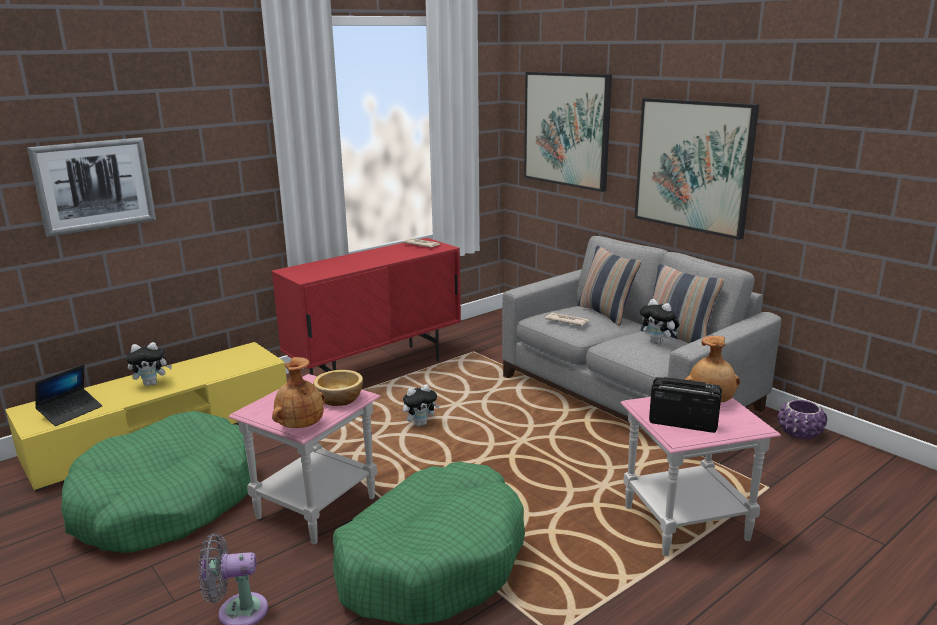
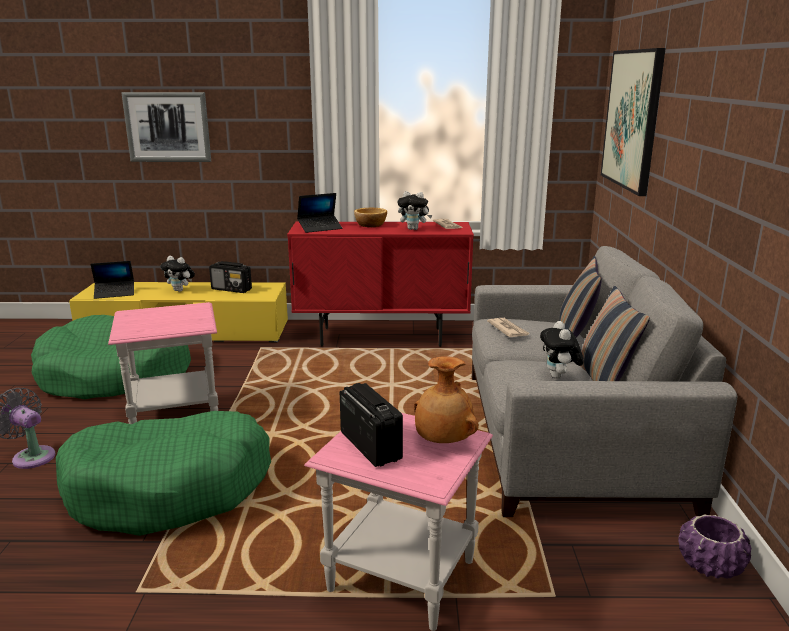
camera: 40 degrees right, 0 degrees up
(212, 365) = (232, 289): none -> radio
(300, 426) = (127, 332): brown vase -> none
(316, 271) = (320, 228): none -> laptop
(340, 399) = (186, 324): bowl -> bowl (371, 225)
(420, 424) = (340, 389): plush toy -> plush toy (414, 229)
(693, 165) = (704, 167): picture -> none

